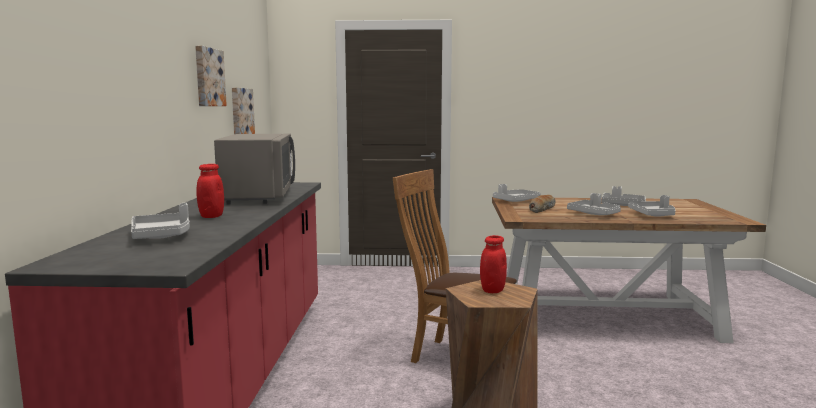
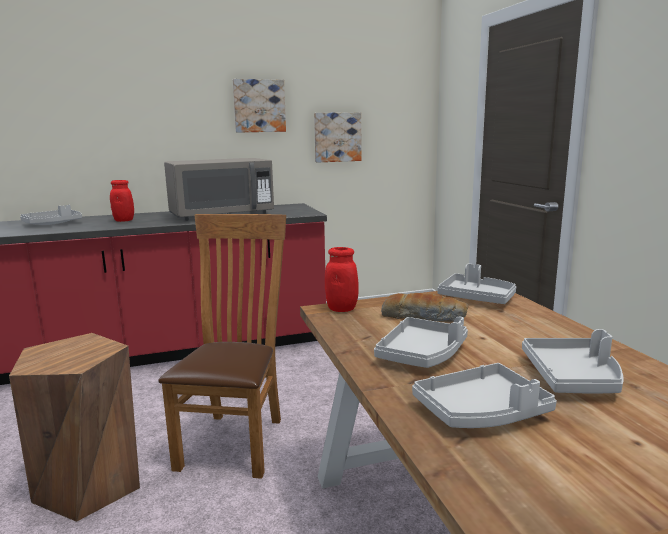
camera: 70 degrees right, 5 degrees up
(492, 290) = (76, 352): red jar -> red jar (341, 309)

